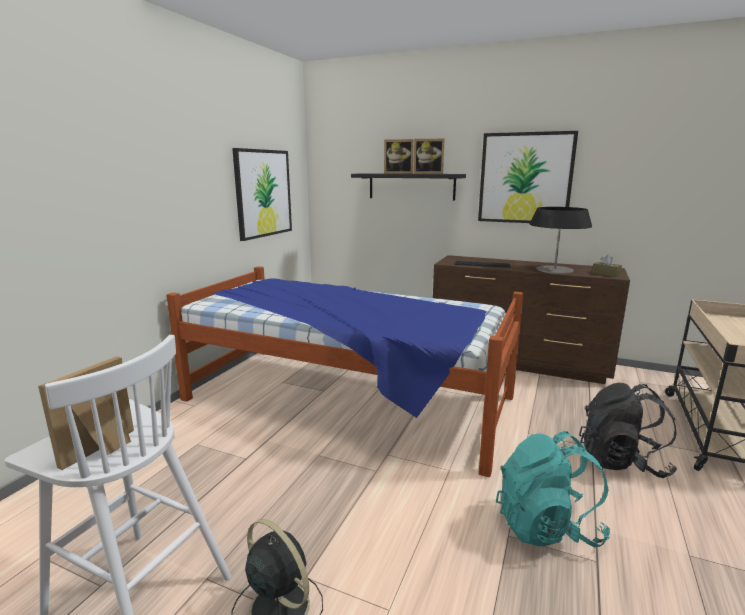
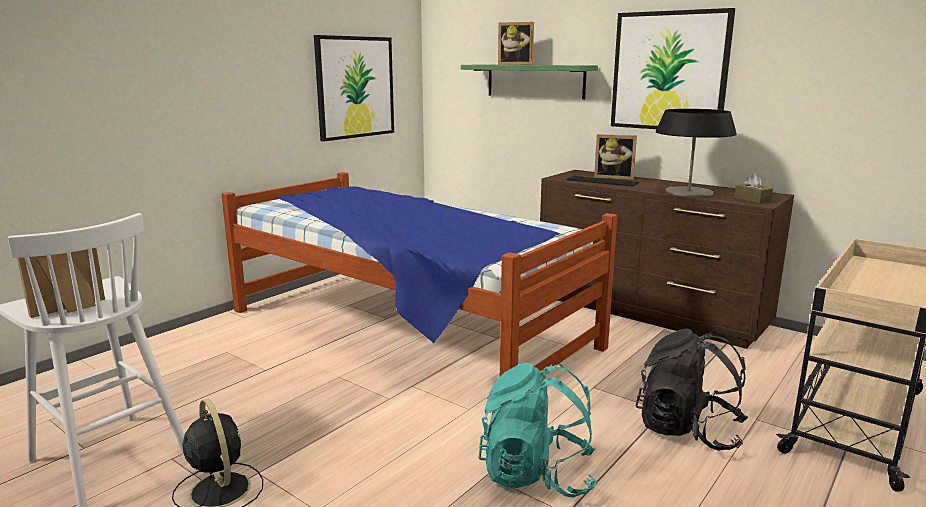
camera: 15 degrees right, 0 degrees up
(411, 186) = (535, 81): black shelf -> green shelf
(428, 173) = (549, 64): picture frame -> picture frame (614, 177)

